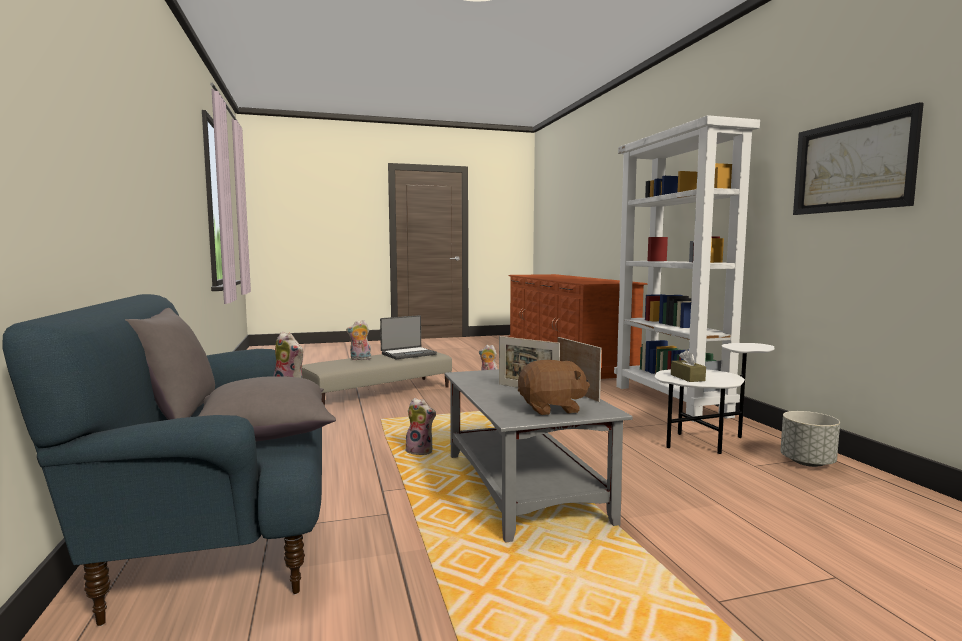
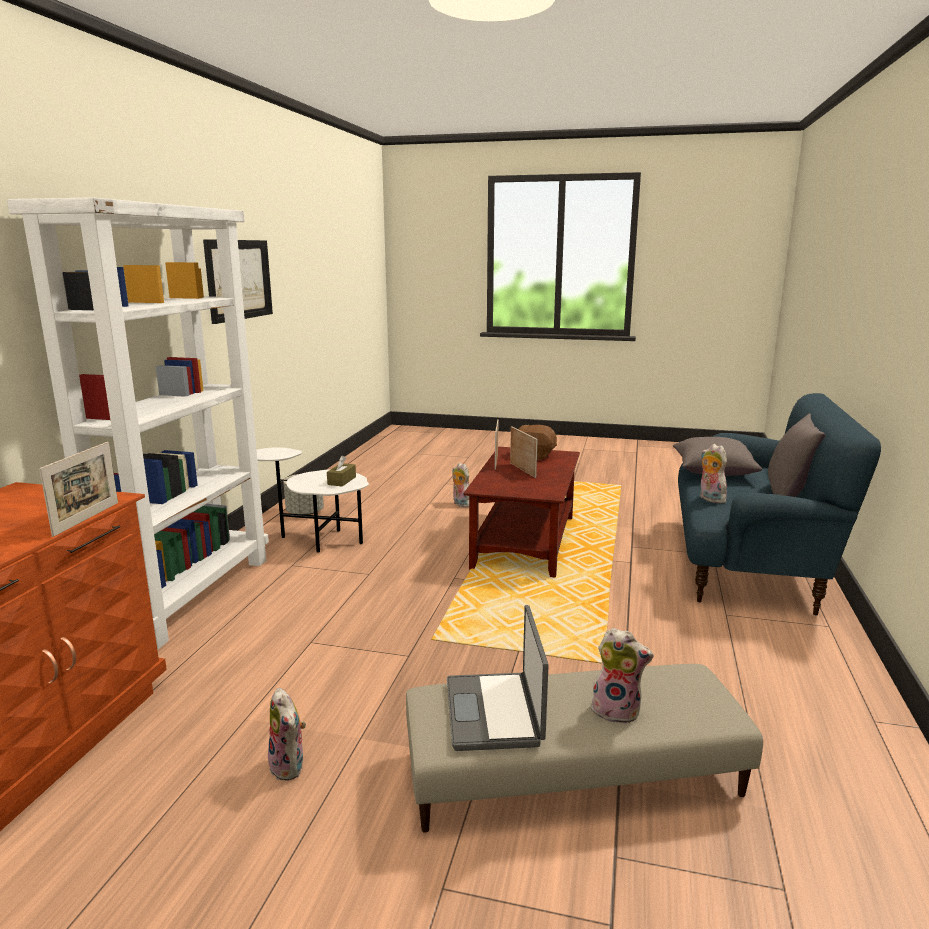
camera: 150 degrees left, 10 degrees up
(408, 354) = (495, 712): laptop -> laptop turned 90 degrees counterclockwise
(421, 452) = (579, 592): plush toy -> plush toy (460, 504)
(521, 486) = (525, 542): grey coffee table -> brown coffee table
(571, 282) = (87, 518): none -> picture frame

